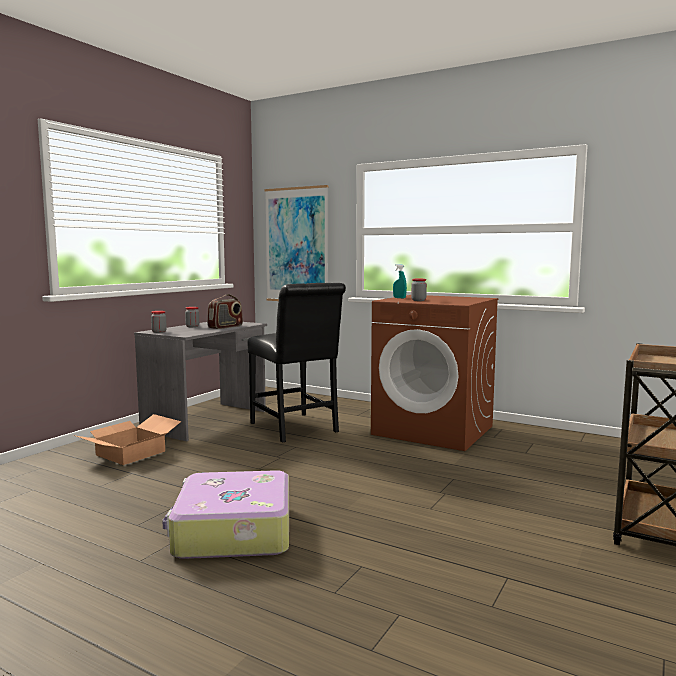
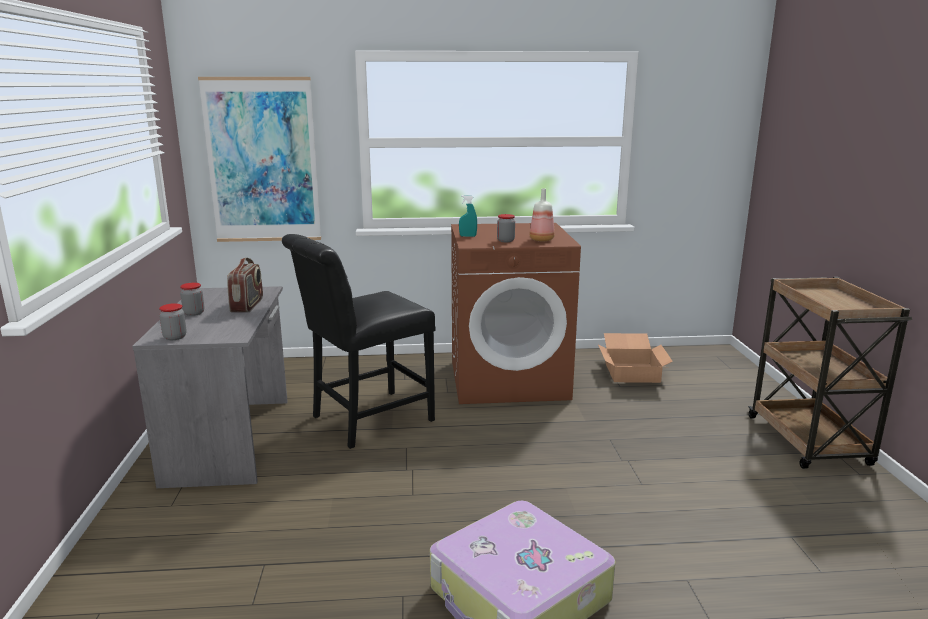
camera: 35 degrees left, 10 degrees up
(131, 452) = (205, 531): cardboard box -> cardboard box (631, 372)
(295, 429) = (366, 420): black chair -> black chair turned 120 degrees clockwise
(448, 301) = (541, 239): none -> bottle

